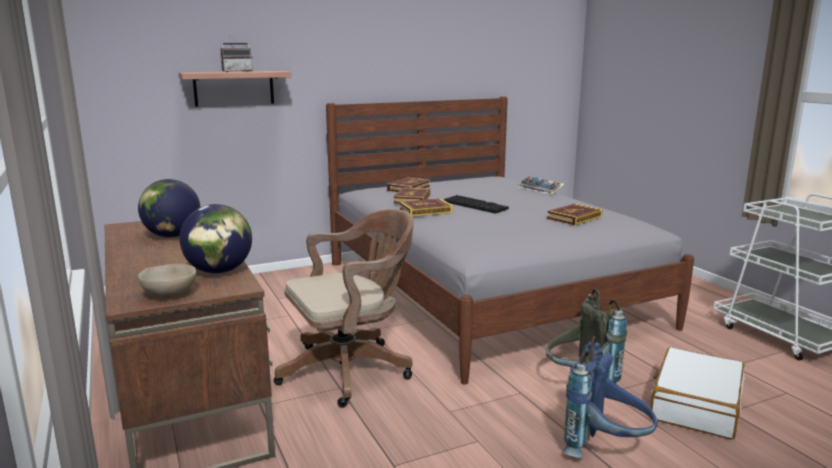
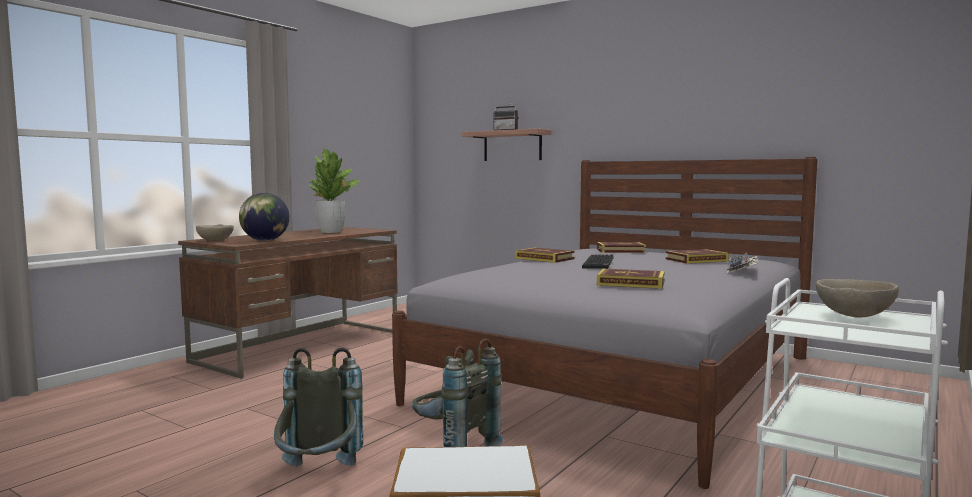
camera: 60 degrees right, 10 degrees down
(172, 236) = (331, 232): globe -> potted plant
(351, 370) = (382, 370): brown office chair -> none
(412, 199) = (580, 254): book -> book (696, 260)
(606, 450) = (318, 476): blue backpack -> grey backpack
(782, 211) = (853, 315): none -> beige bowl

